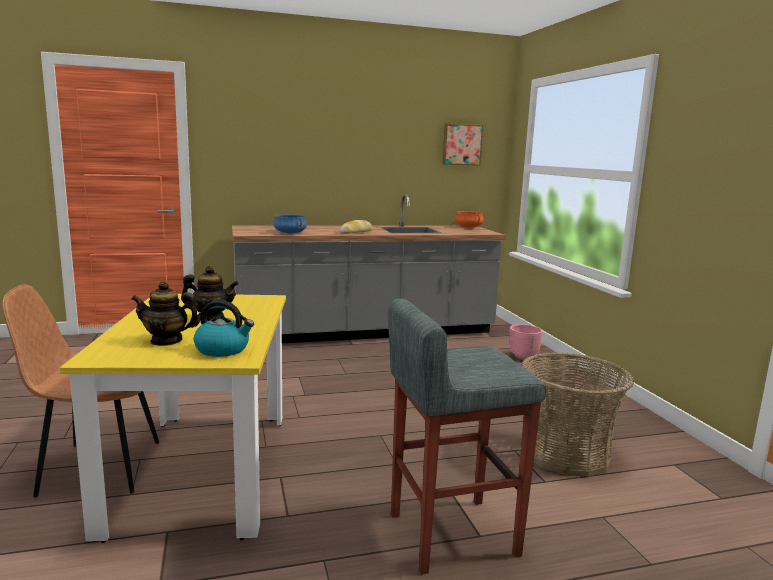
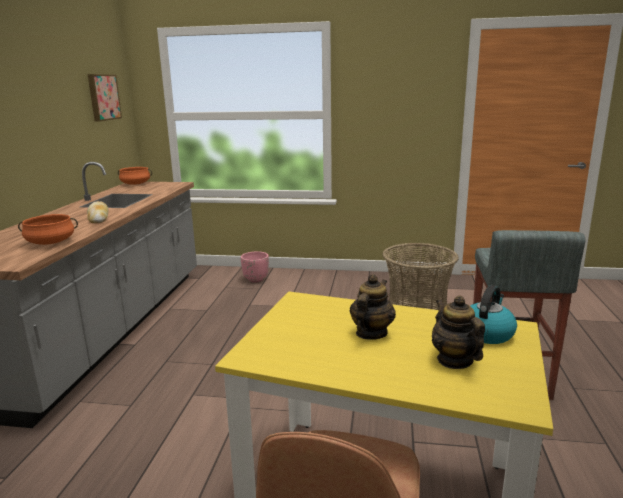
camera: 65 degrees left, 5 degrees up
(166, 340) = (454, 360): teapot -> teapot turned 135 degrees clockwise
(290, 233) = (51, 242): blue cooking pot -> orange cooking pot

